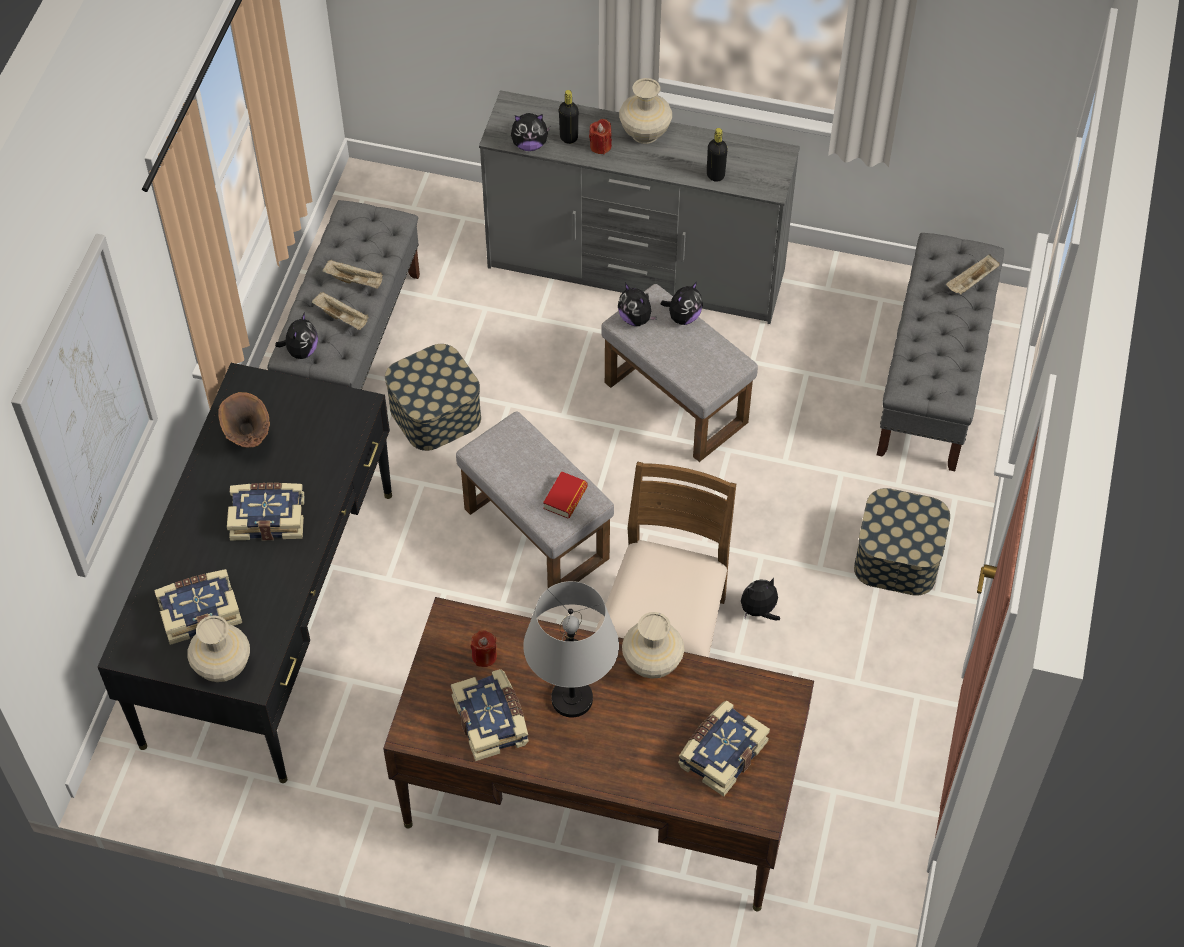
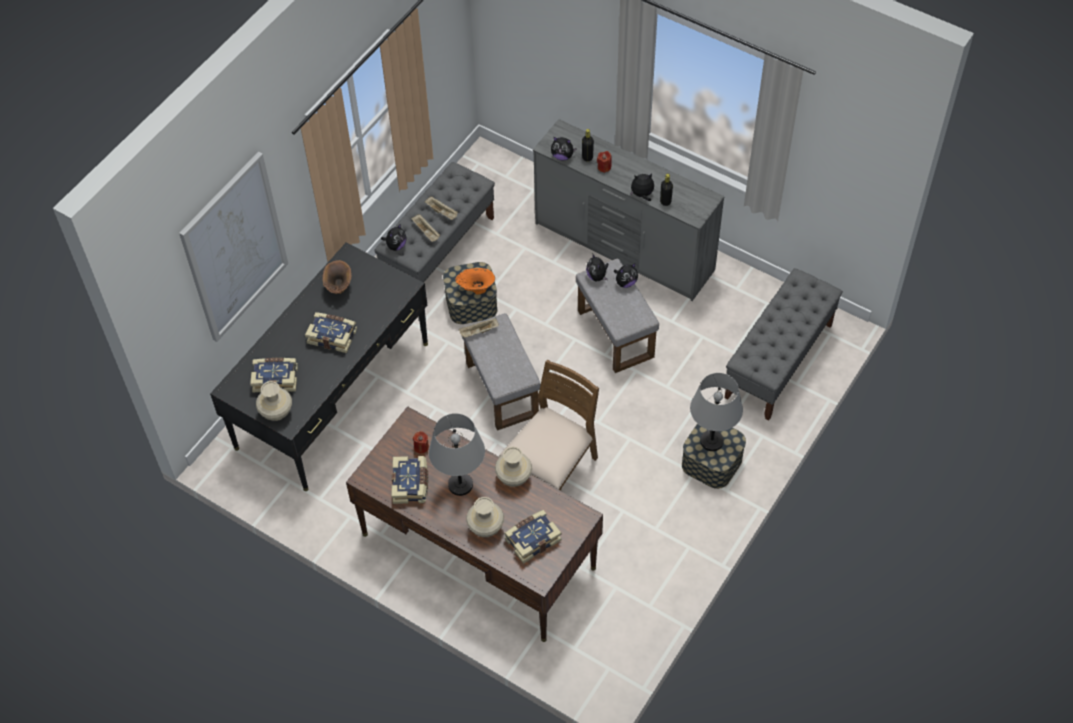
camera: 20 degrees right, 0 degrees up
(446, 388) = (476, 289): none -> orange vase
(565, 498) = (513, 371): book -> none
(645, 133) = (634, 166): beige vase -> beige vase (486, 528)
(759, 611) = (614, 470): plush toy -> plush toy (642, 195)
(899, 523) = (712, 441): none -> grey table lamp
(971, 282) = (811, 306): beige tray -> beige tray (479, 332)

